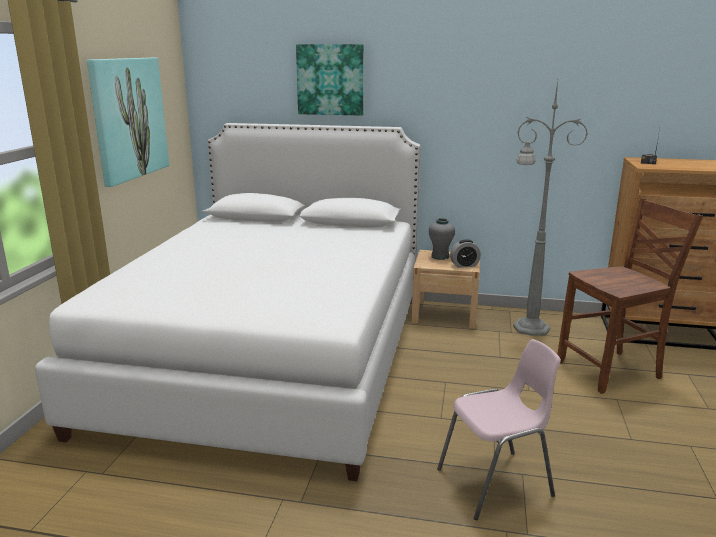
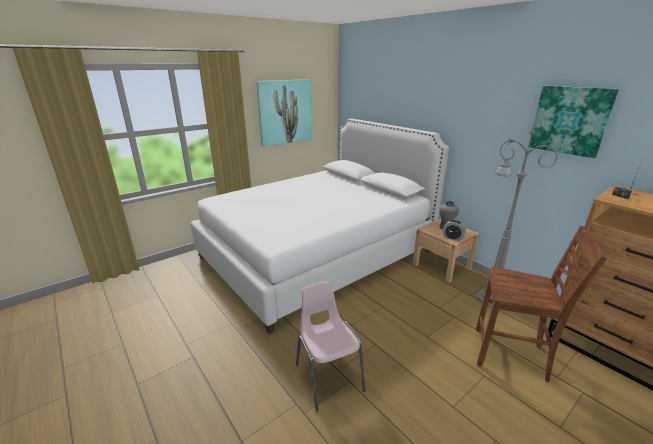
camera: 40 degrees right, 5 degrees up
(330, 79) = (403, 96): picture -> picture (569, 120)
(496, 483) = (328, 377): pink chair -> pink chair turned 135 degrees counterclockwise

